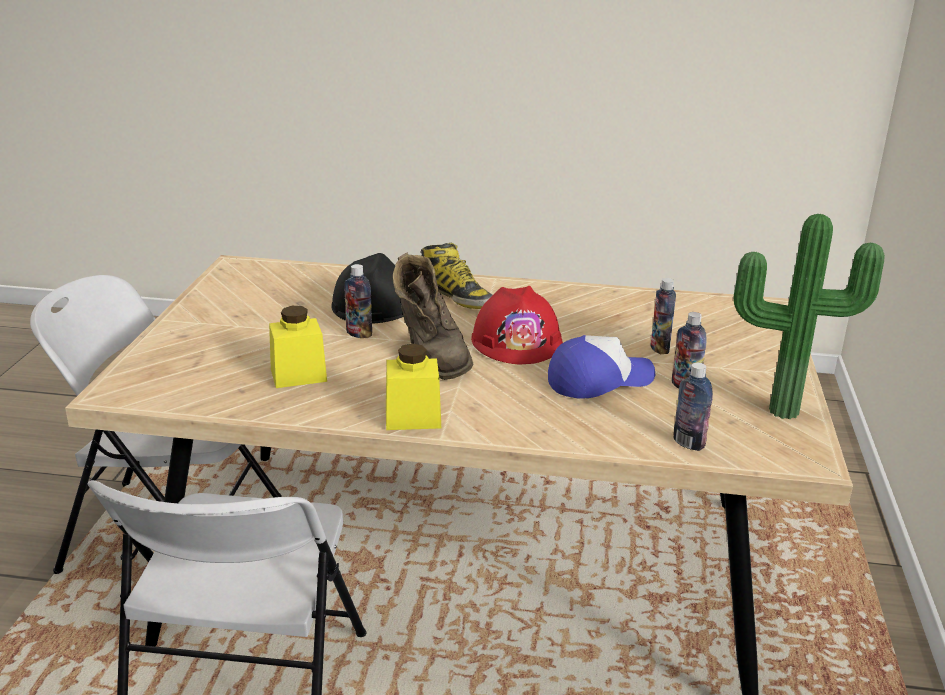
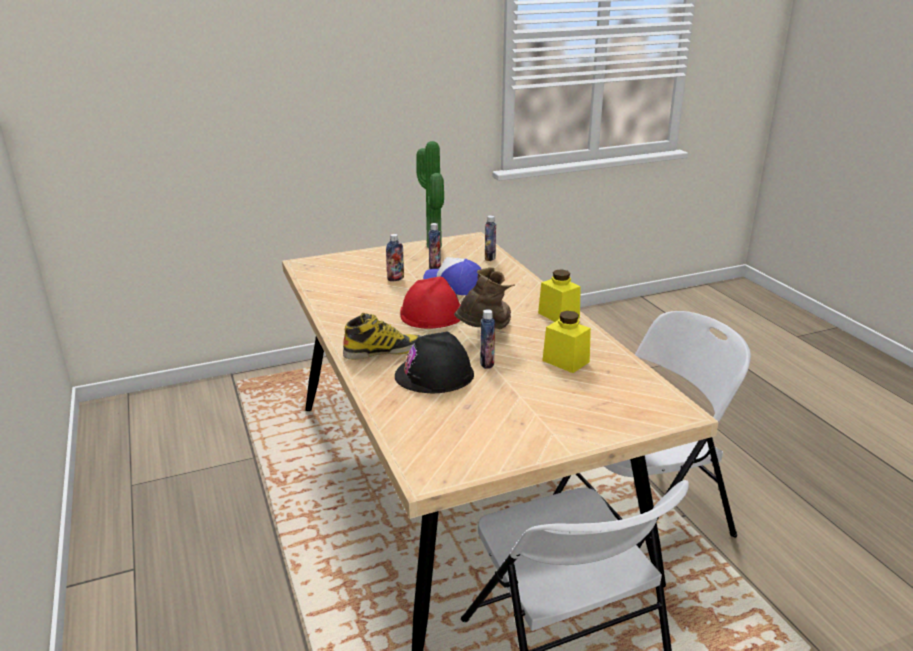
camera: 120 degrees left, 0 degrees up
(456, 296) = (384, 351): boot -> boot turned 60 degrees clockwise

